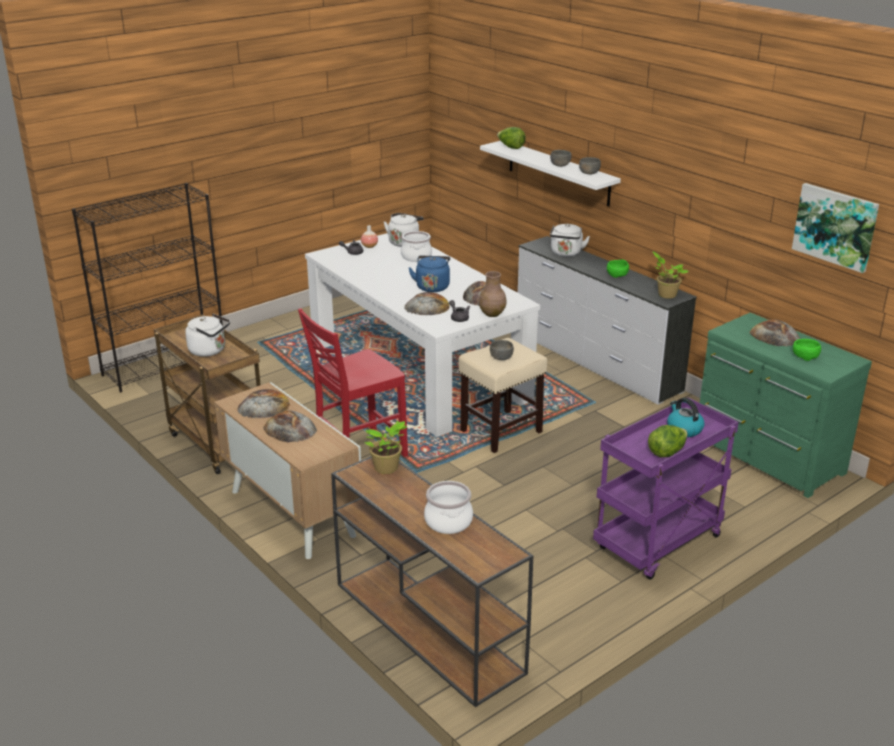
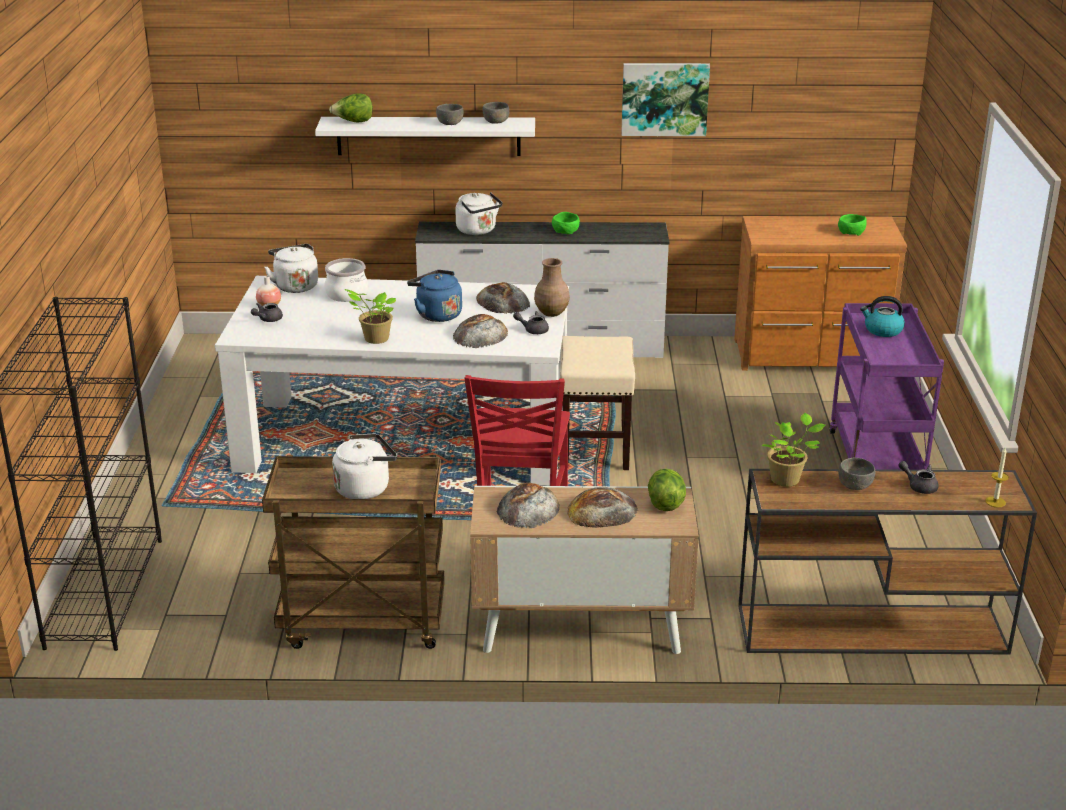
camera: 50 degrees left, 0 degrees up
(448, 522) = (919, 486): cooking pot -> grey teapot
(468, 562) = (995, 502): none -> candle
(501, 357) = (600, 355): grey bowl -> grey bowl (855, 485)
(665, 294) = (642, 231): potted plant -> potted plant (374, 339)
(666, 452) = (911, 352): lettuce -> lettuce (665, 503)
(767, 457) = (812, 356): green dresser -> brown dresser
(774, 336) = (800, 226): bread -> none
(835, 226) = (833, 95): picture -> picture (664, 98)

